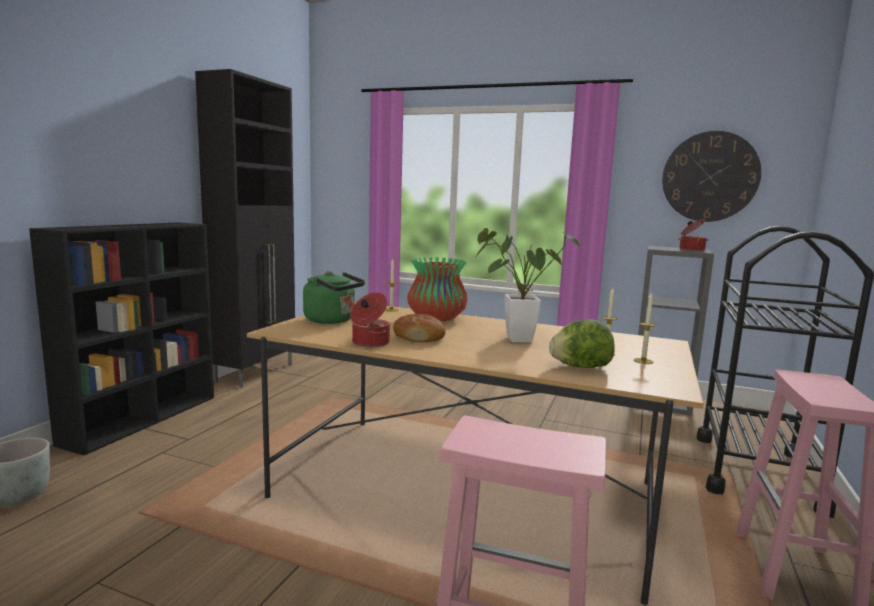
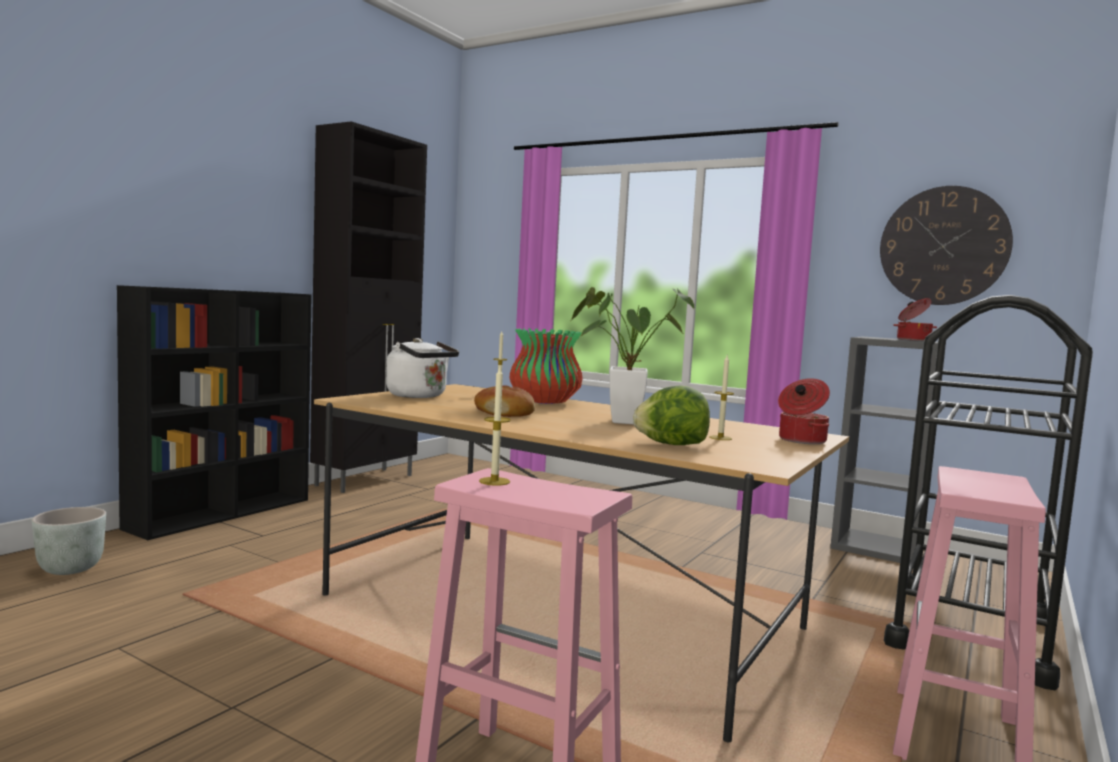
camera: 10 degrees right, 5 degrees down
(333, 320) = (420, 396): green kettle -> white kettle
(369, 343) = (441, 413): cooking pot -> cooking pot (801, 440)
(643, 361) = (761, 446): candle -> candle (494, 481)

